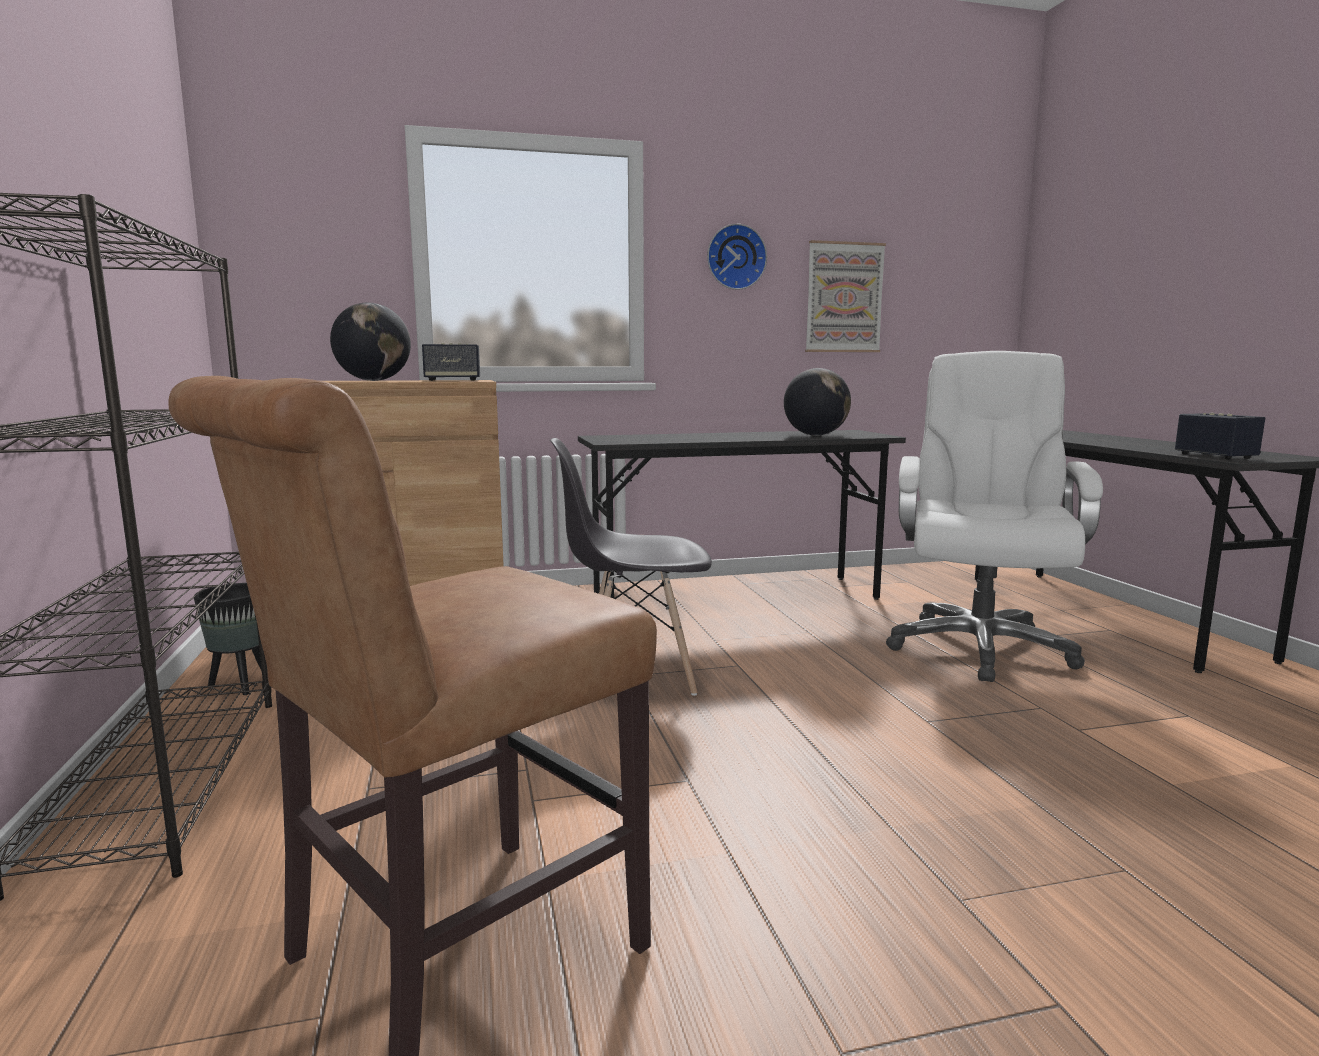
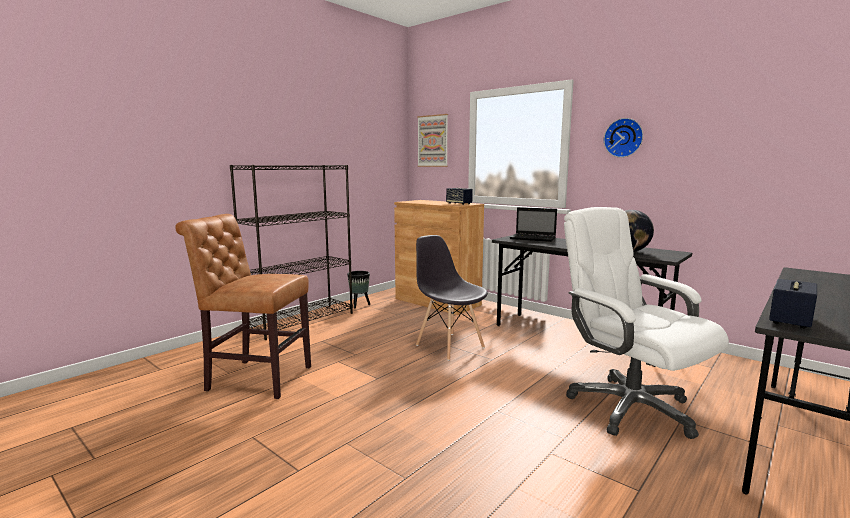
camera: 55 degrees right, 0 degrees up
(373, 380) = (431, 202): globe -> none
(639, 437) = (533, 238): none -> laptop
(844, 298) = (705, 160): picture -> picture (433, 141)
(979, 647) = (629, 407): white office chair -> white office chair turned 105 degrees counterclockwise

